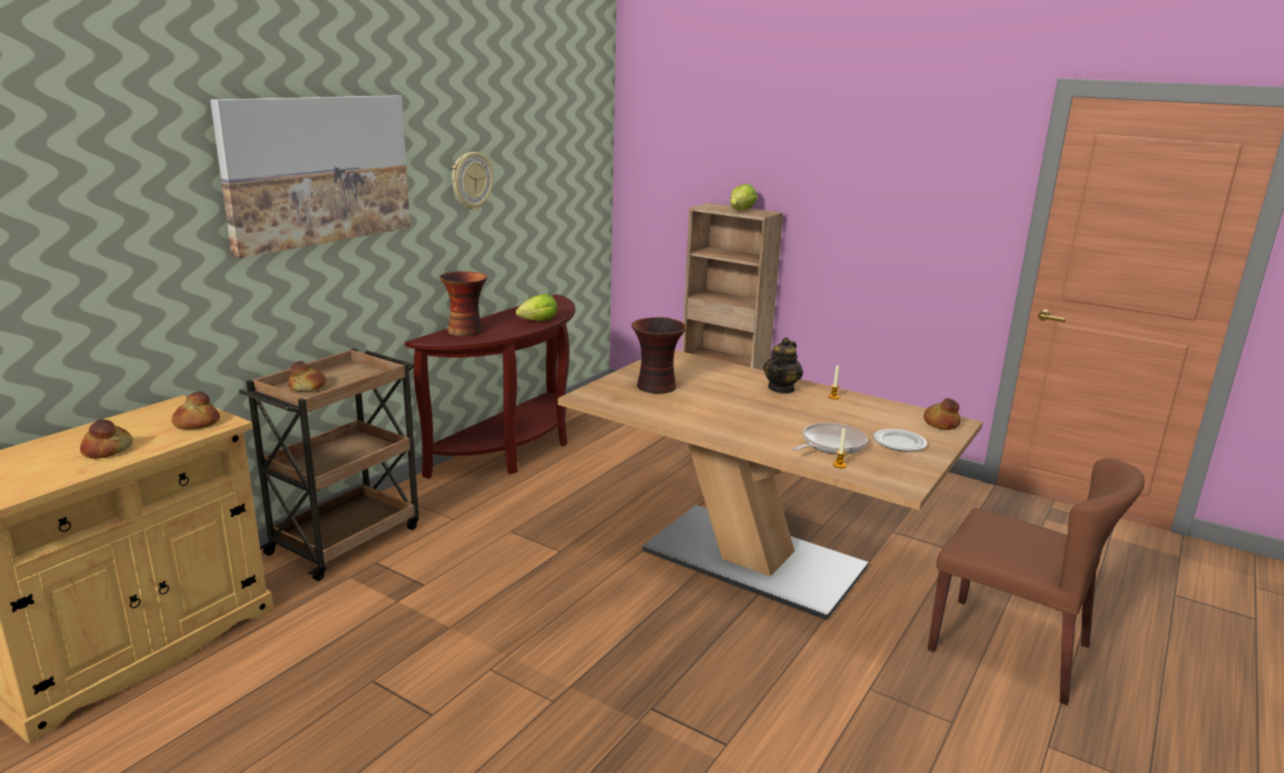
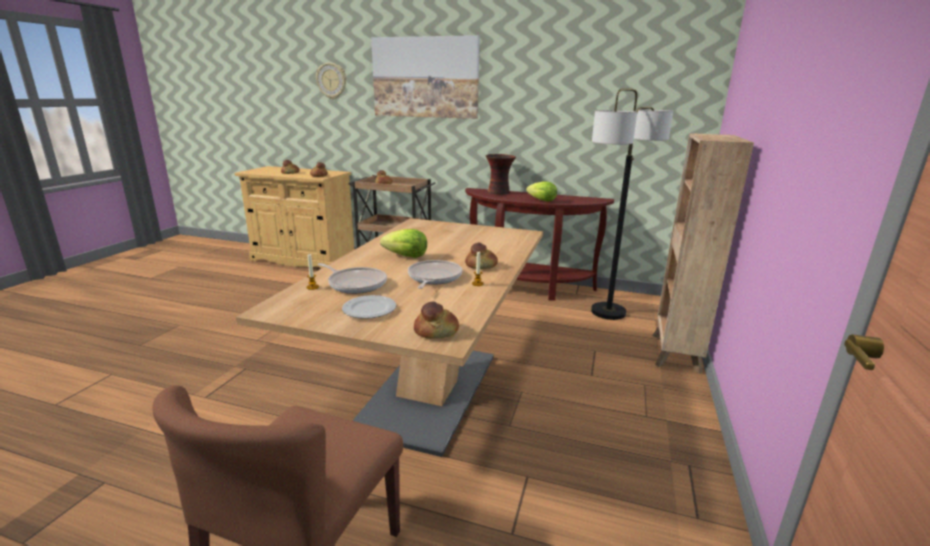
camera: 75 degrees right, 0 degrees up
(471, 180) = (538, 97): wall clock -> wall clock (332, 81)
(618, 424) = (608, 312): none -> floor lamp
(656, 387) = (448, 234): vase -> none
(741, 210) = (718, 137): lettuce -> lettuce (406, 256)
(781, 388) = (481, 265): teapot -> bread
(816, 411) = (433, 278): none -> frying pan

